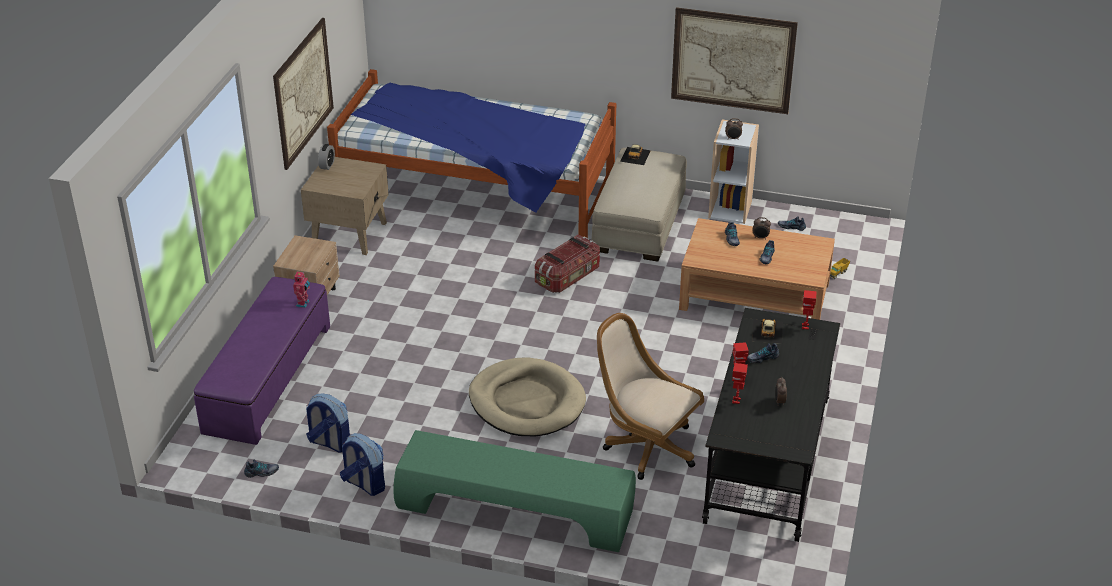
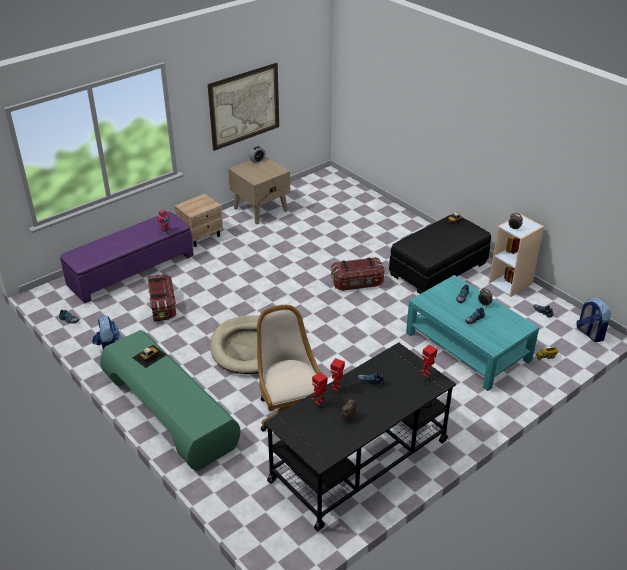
camera: 35 degrees right, 0 degrees up
(329, 443) = (119, 320): backpack -> backpack (589, 333)
(364, 402) = (162, 306): none -> storage box
(476, 195) = (355, 214): bed -> none
(639, 222) = (438, 268): beige ottoman -> black ottoman
(732, 60) = (534, 170): picture -> none
(755, 296) = (468, 347): brown coffee table -> turquoise coffee table
(767, 331) = (395, 365): toy car -> toy car (149, 356)

